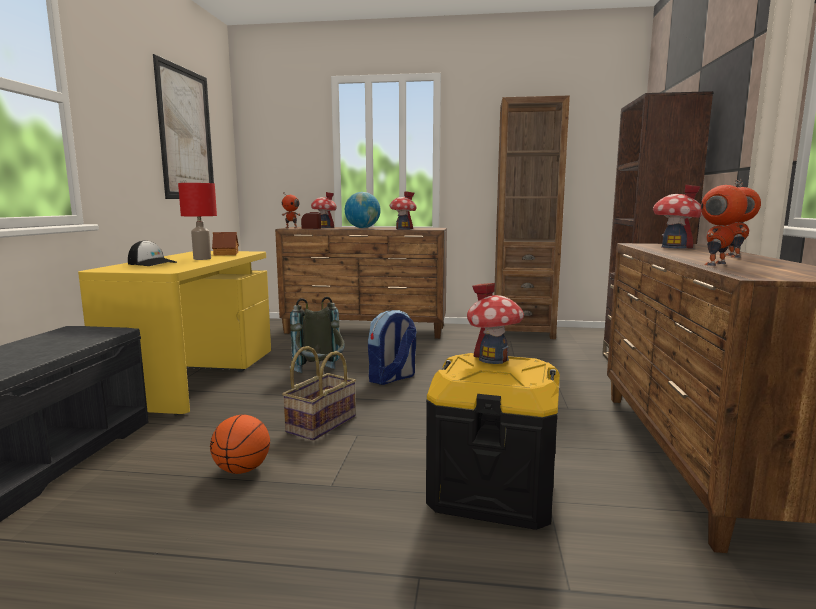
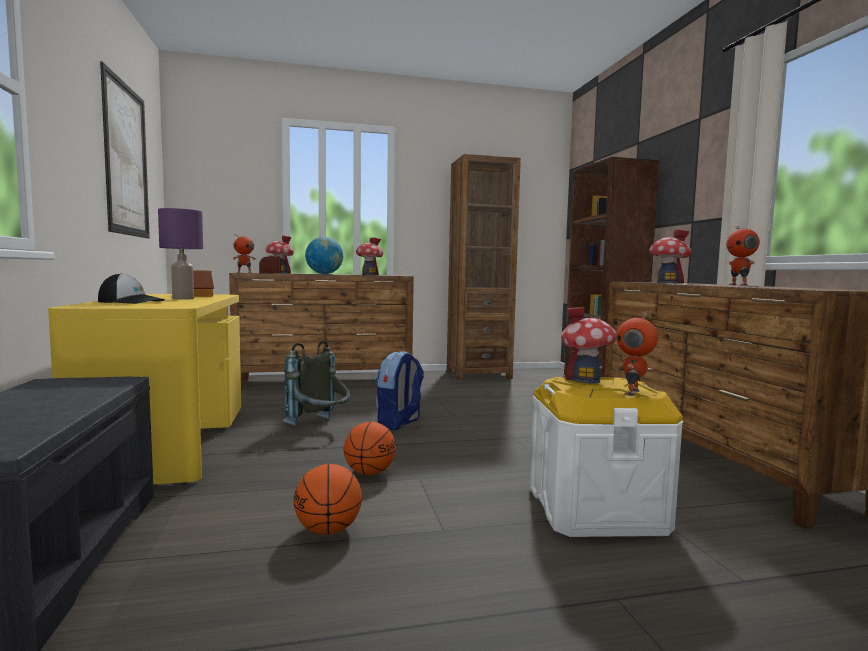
camera: 20 degrees left, 5 degrees down
(202, 259) = (183, 299): red table lamp -> purple table lamp
(321, 424) = (369, 472): basket -> basketball
(492, 490) = (595, 509): black storage box -> white storage box
(717, 264) = (759, 287): toy robot -> toy robot (633, 393)

